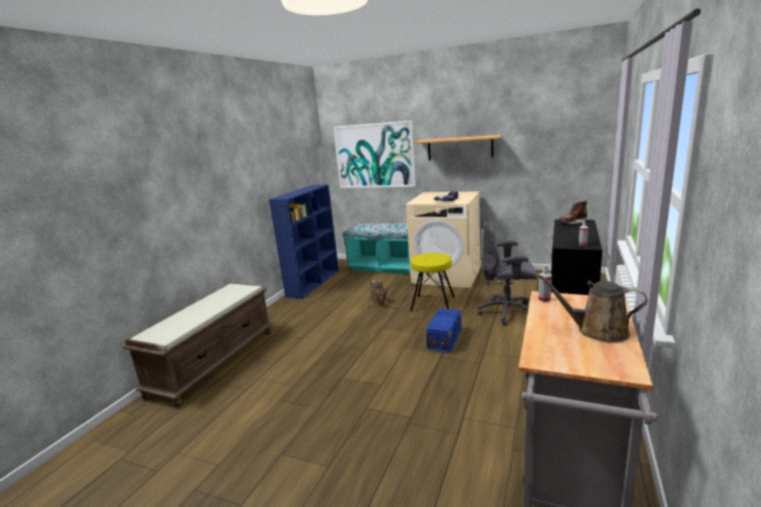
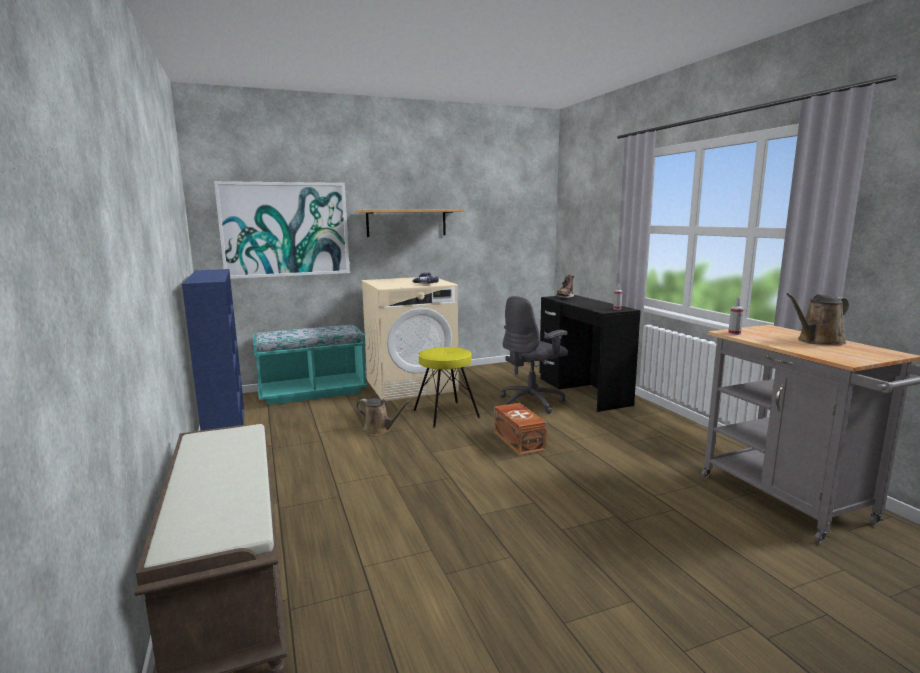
camera: 45 degrees left, 5 degrees down
(445, 339) = (519, 440): blue storage box -> brown storage box

